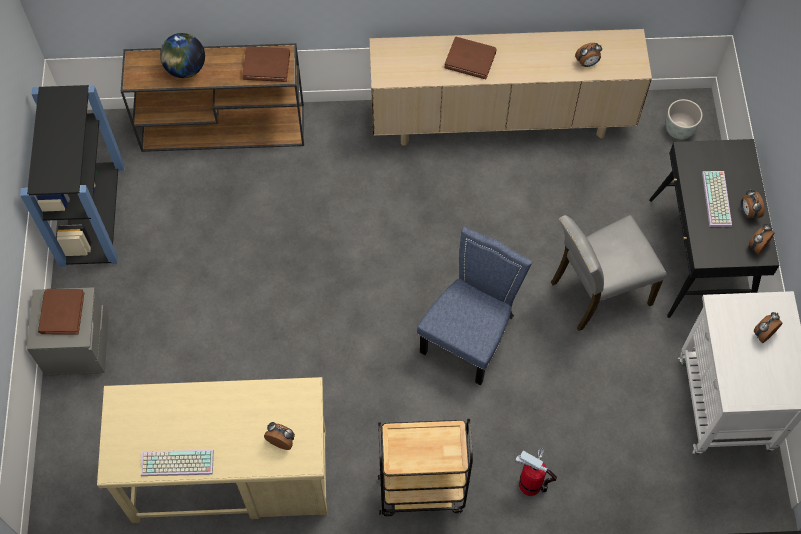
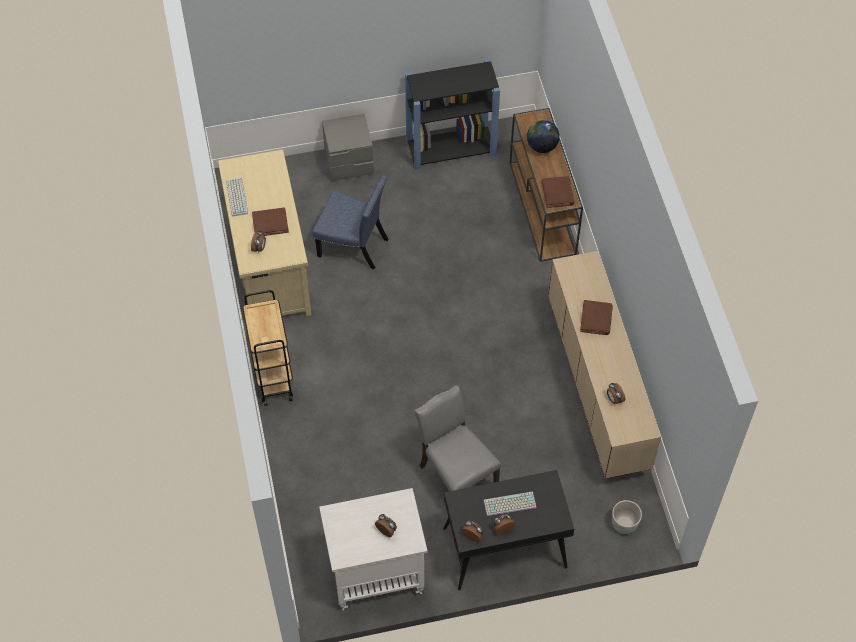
camera: 80 degrees right, 5 degrees down
(61, 313) = (350, 132): brown book -> brown book (270, 223)
(469, 337) = (399, 393): blue chair -> blue chair (352, 245)
(530, 484) = (291, 447): fire extinguisher -> none

